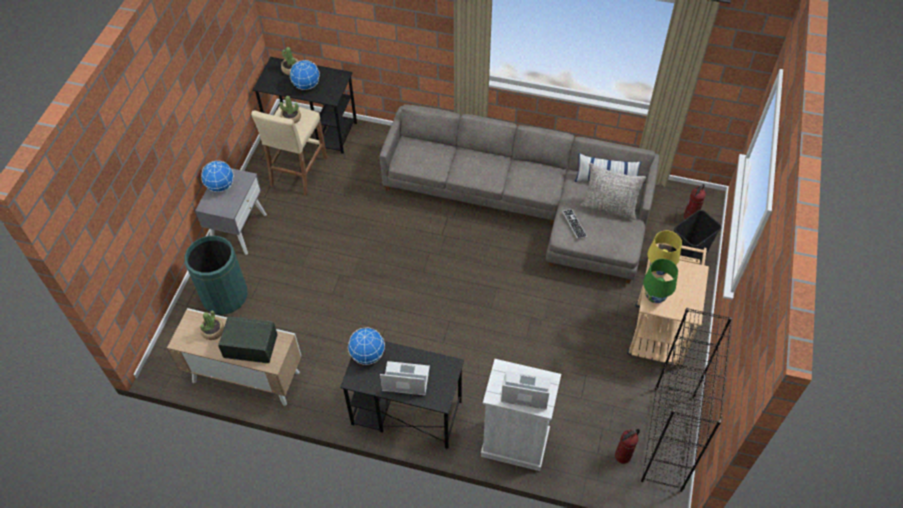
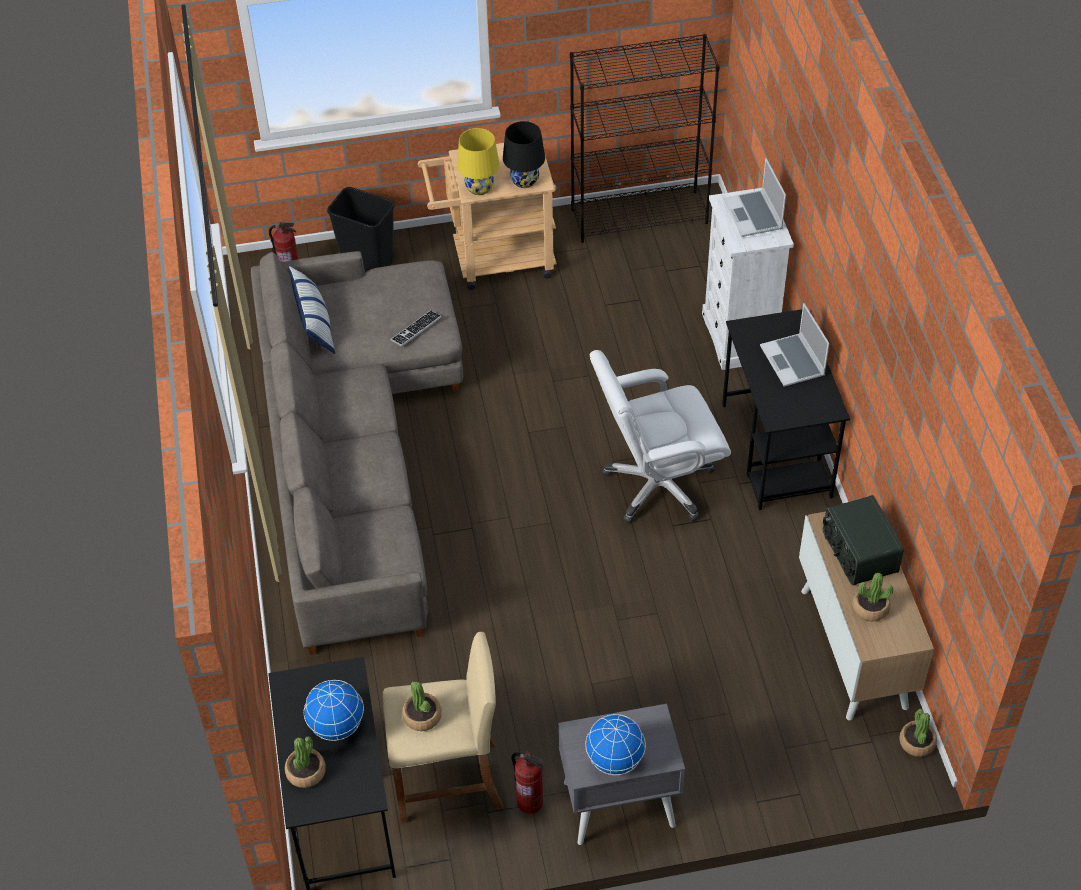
camera: 115 degrees left, 5 degrees down
(171, 374) = (916, 742): none -> potted plant
(224, 296) = (750, 750): green trash can -> none
(367, 354) = (787, 411): globe -> none
(418, 334) = (657, 485): none -> white office chair
(609, 207) = (364, 304): grey pillow -> none
(623, 456) = (688, 245): fire extinguisher -> fire extinguisher (530, 802)
(655, 296) = (524, 181): green table lamp -> black table lamp

